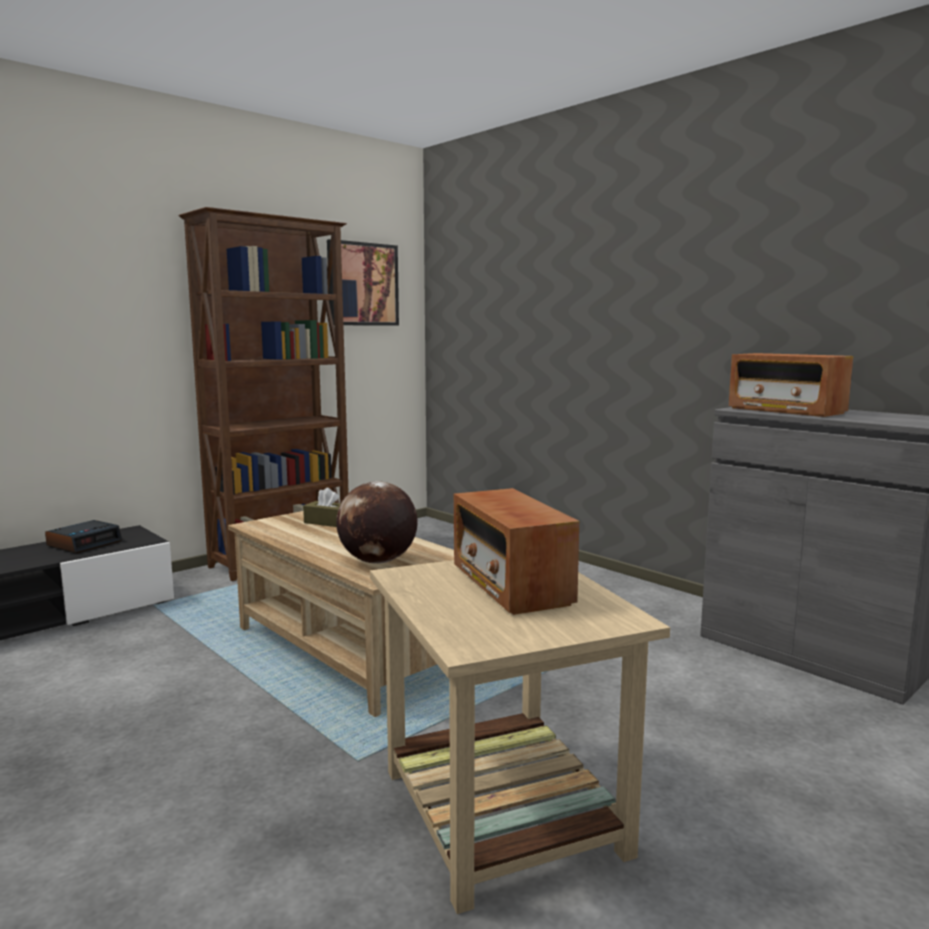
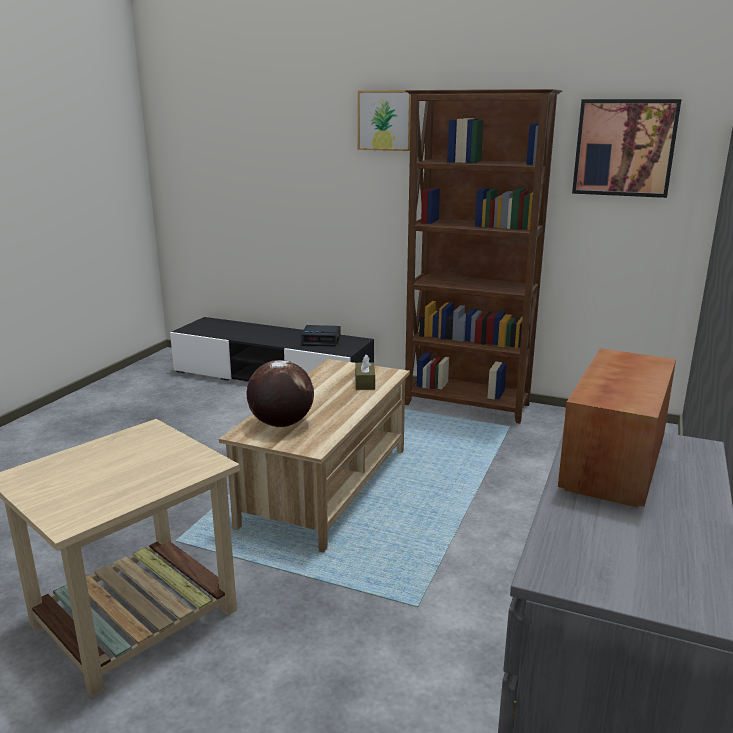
camera: 65 degrees right, 10 degrees up
(126, 245) = (386, 120): none -> picture
(510, 585) = (136, 468): radio -> none

